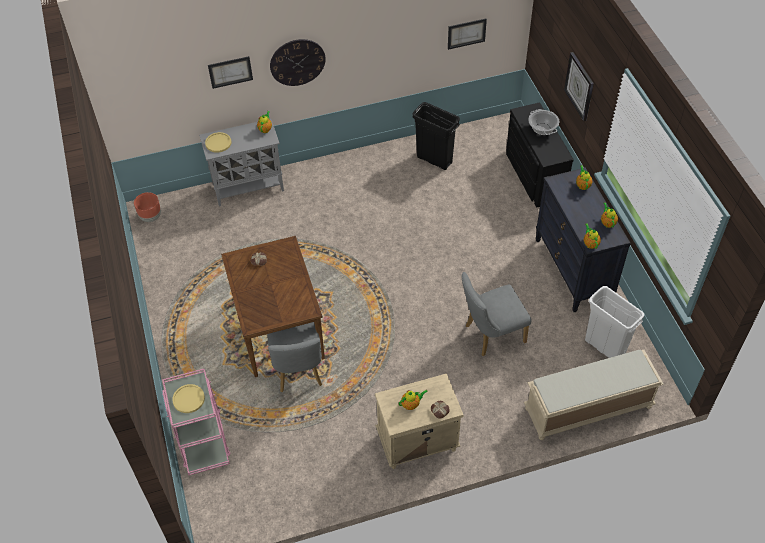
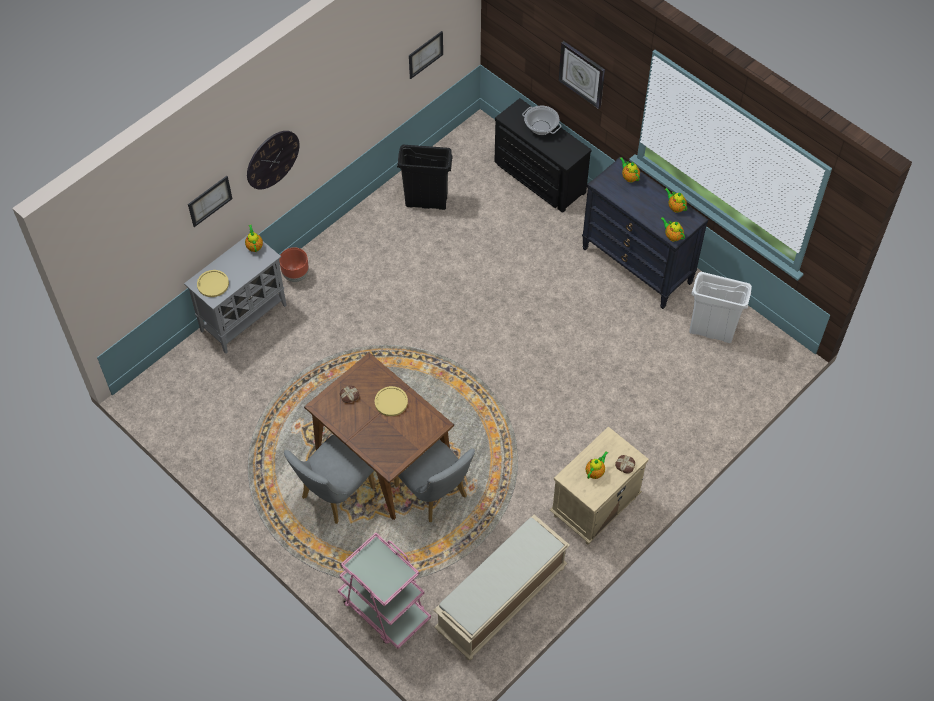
camera: 30 degrees left, 5 degrees up
(151, 217) = (156, 399): brown planter -> brown planter (295, 275)
(188, 399) = (380, 570): yellow plate -> yellow plate (391, 402)
(490, 335) = (598, 368): grey chair -> grey chair (333, 495)
(588, 408) = (730, 399): beige bench -> beige bench (501, 600)

